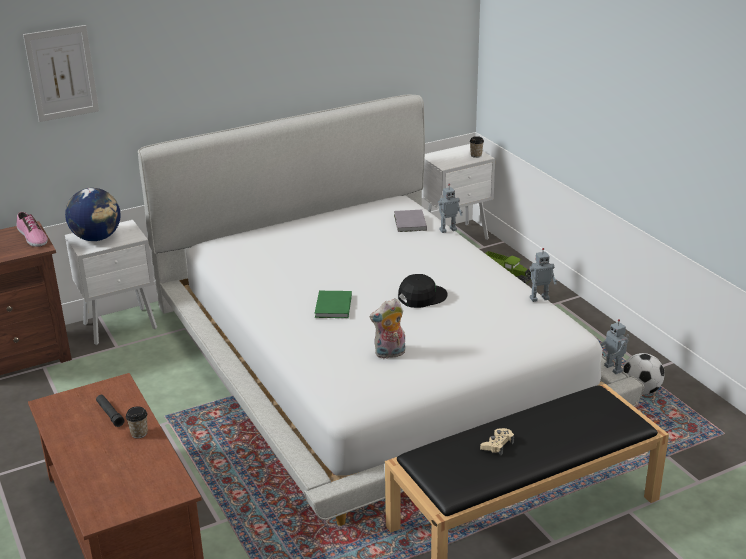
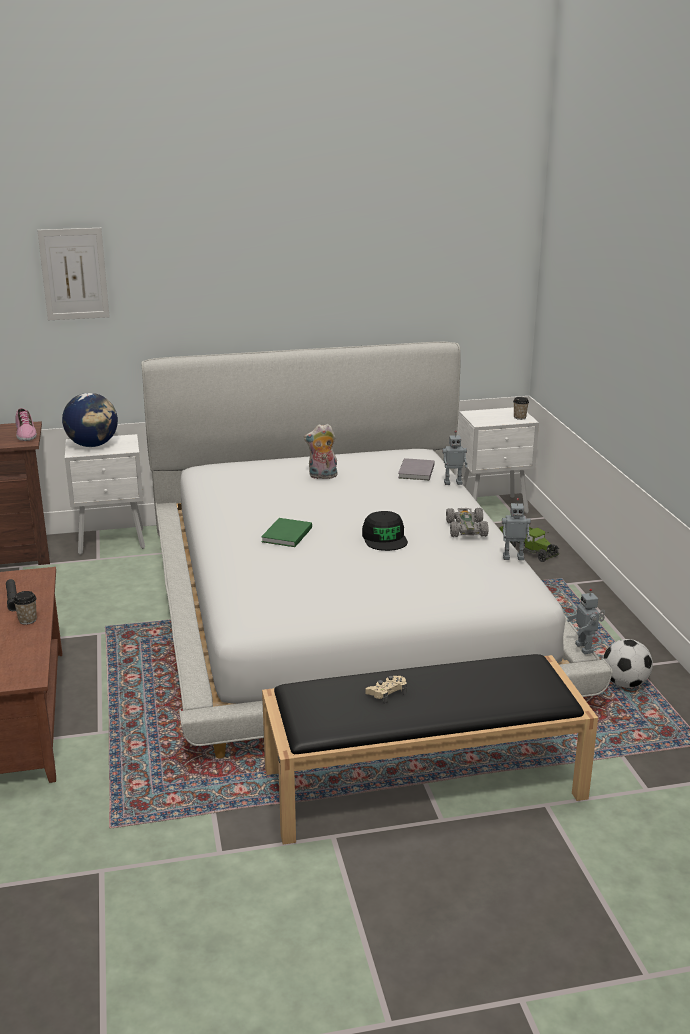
camera: 15 degrees right, 5 degrees down
(390, 354) = (316, 585): plush toy -> plush toy (322, 476)
(422, 296) = (384, 538): black cap -> black cap turned 90 degrees clockwise
(485, 275) = (465, 528): none -> grey toy car

